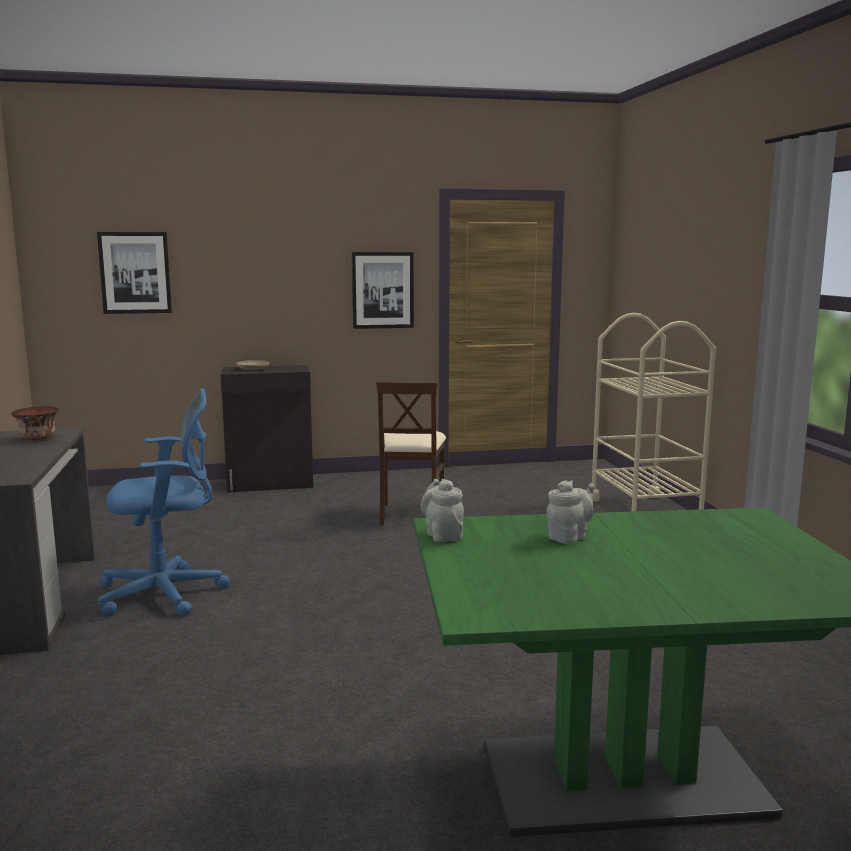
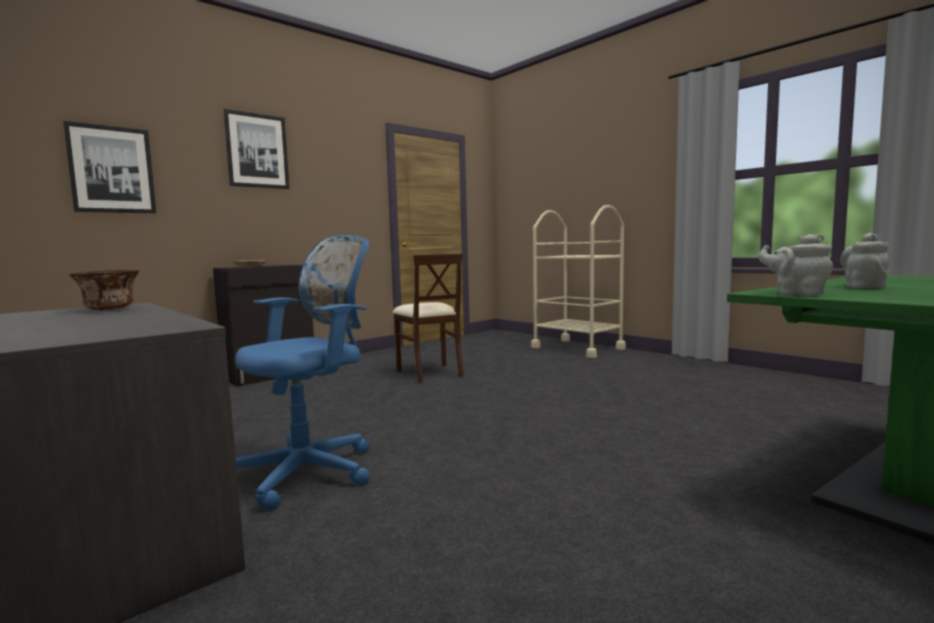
camera: 30 degrees left, 5 degrees down
(382, 290) = (349, 201): picture -> picture (257, 151)

